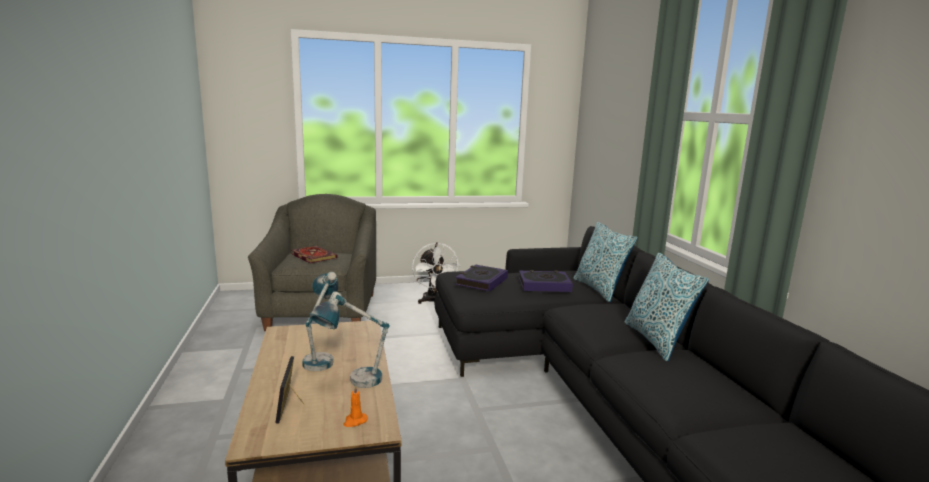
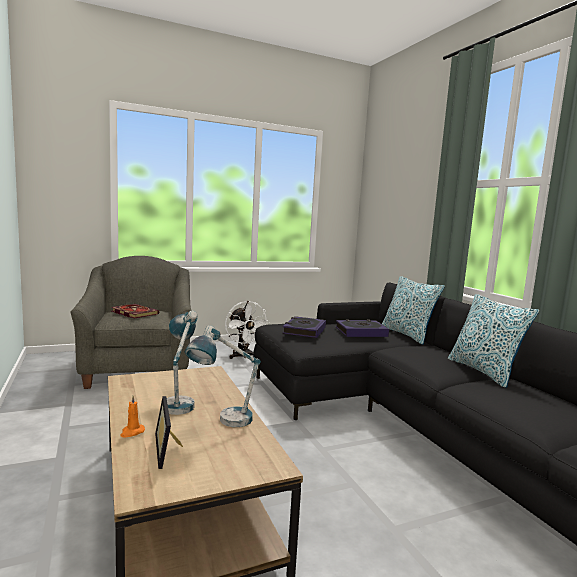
camera: 10 degrees left, 5 degrees down
(355, 421) = (245, 460): orange candle -> orange candle (132, 432)

